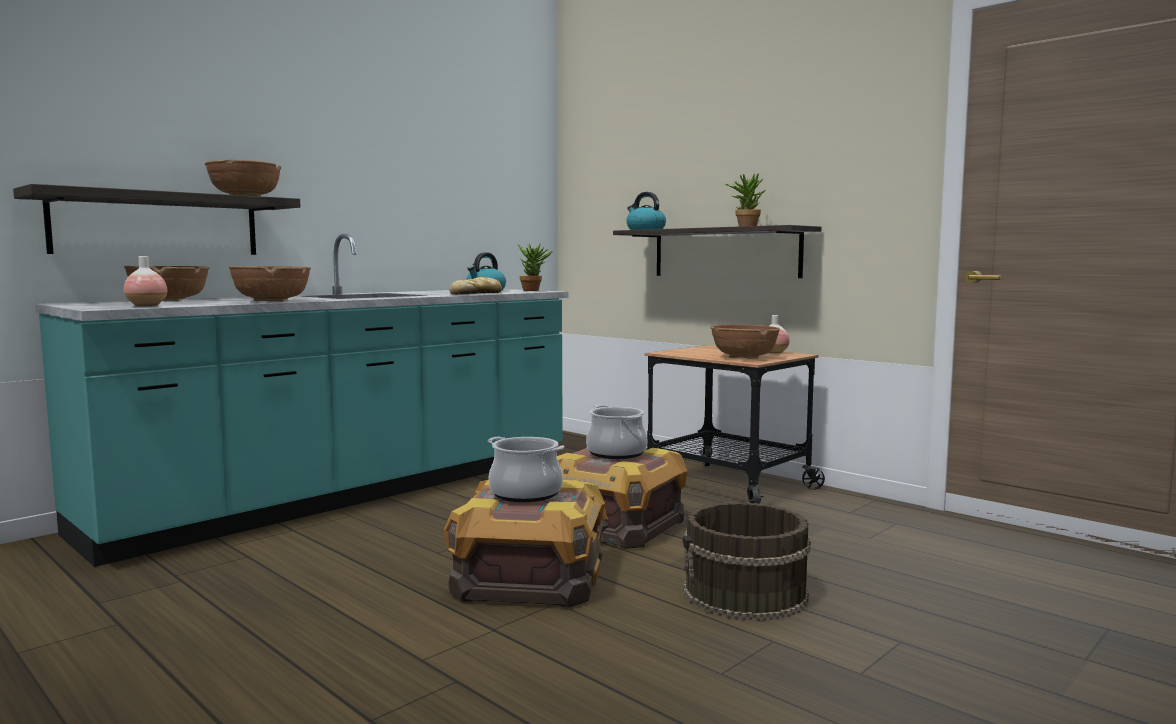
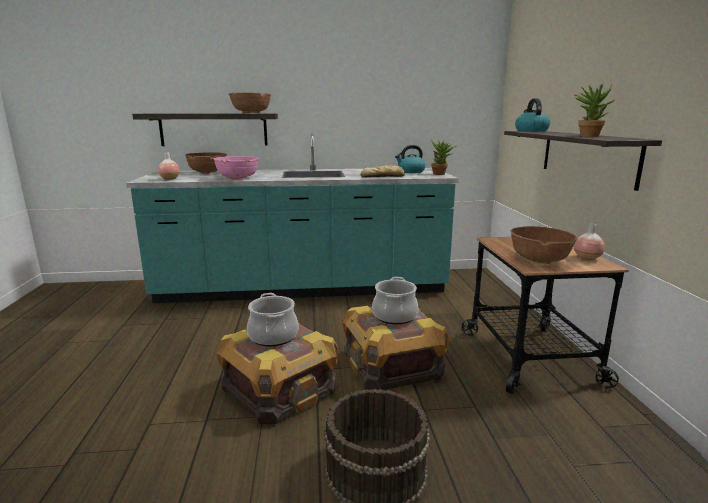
camera: 40 degrees right, 10 degrees up
(272, 301) = (238, 178): brown bowl -> pink bowl

